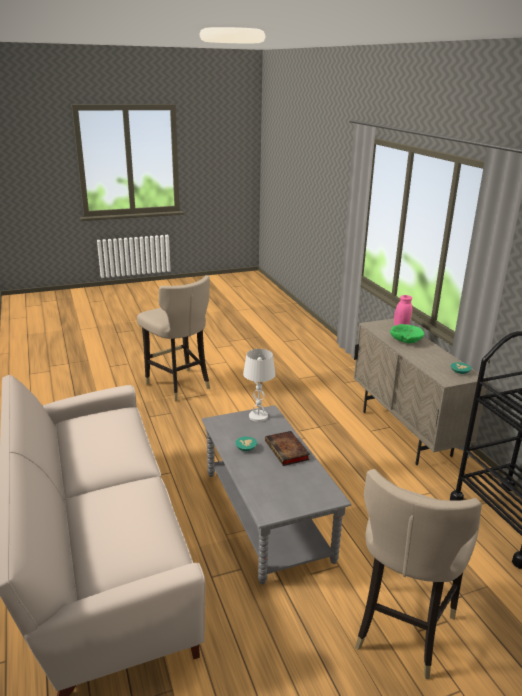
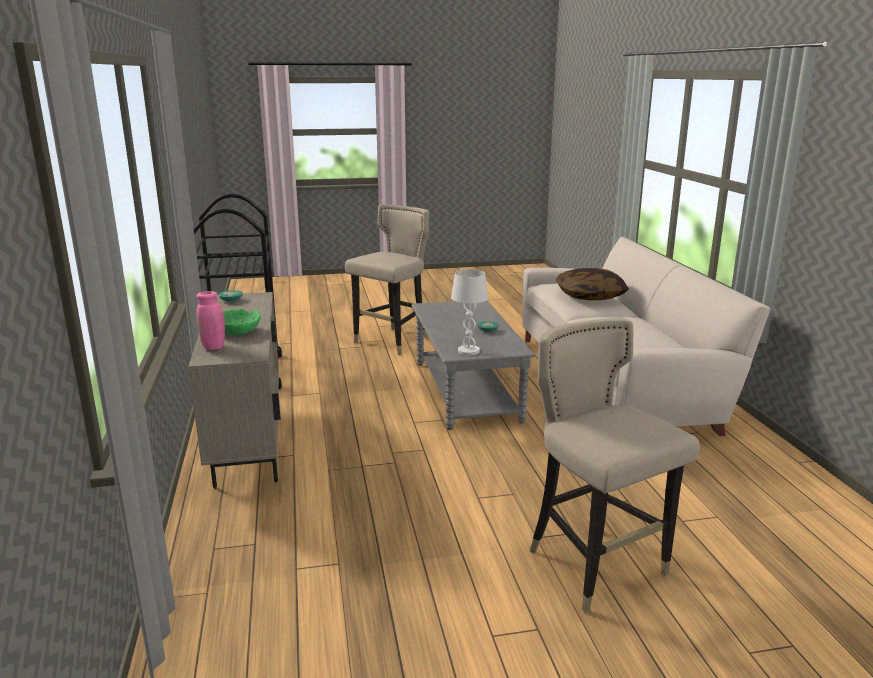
camera: 170 degrees left, 5 degrees down
(118, 508) = (590, 296): none -> pillow
(287, 451) = (447, 327): book -> none

